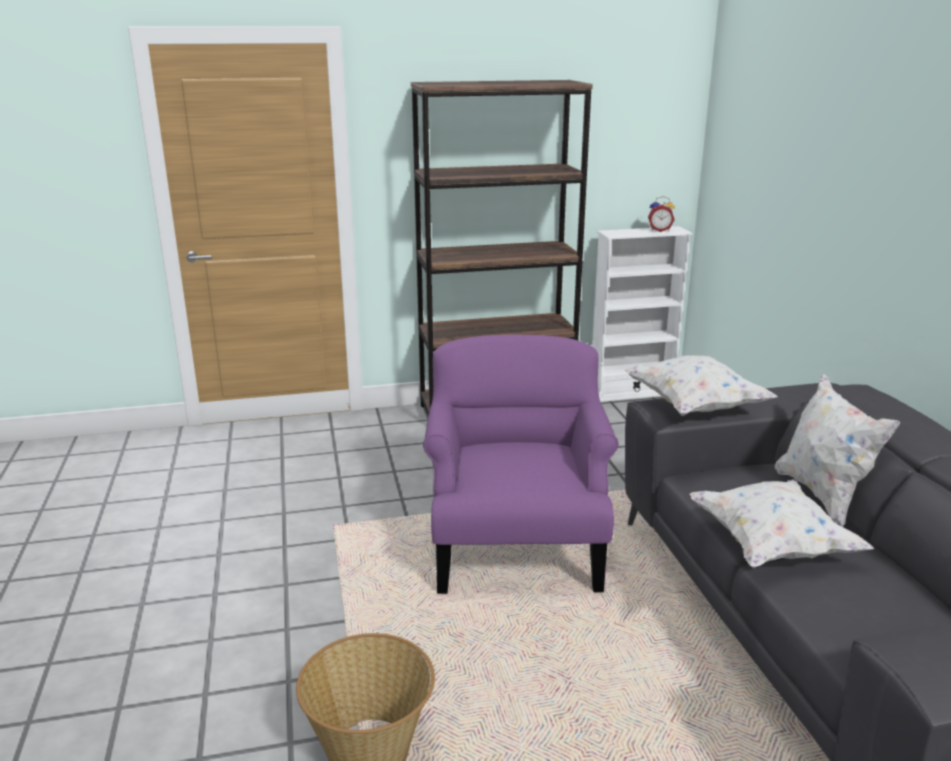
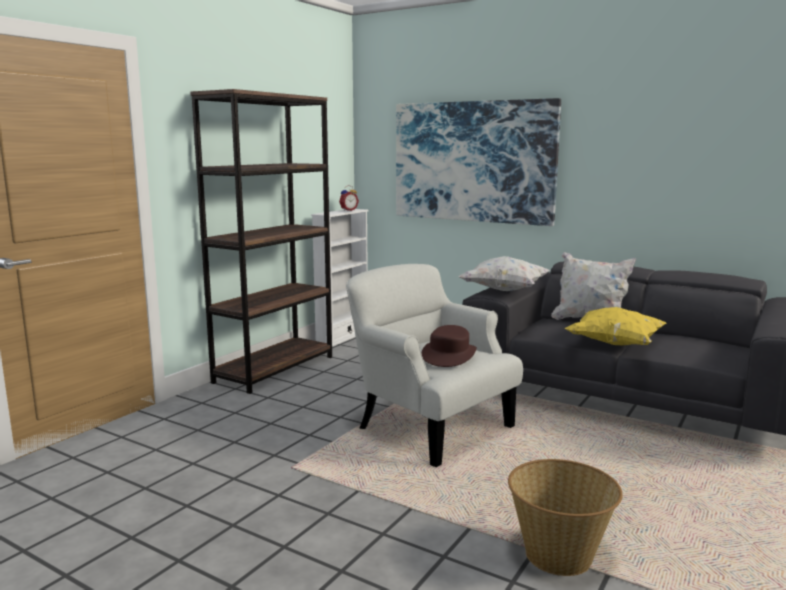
camera: 45 degrees left, 10 degrees down
(515, 547) = (430, 427): purple armchair -> white armchair
(517, 471) = (449, 355): none -> brown hat
(770, 545) = (614, 344): white pillow -> yellow pillow
(808, 190) = (473, 162): none -> picture

